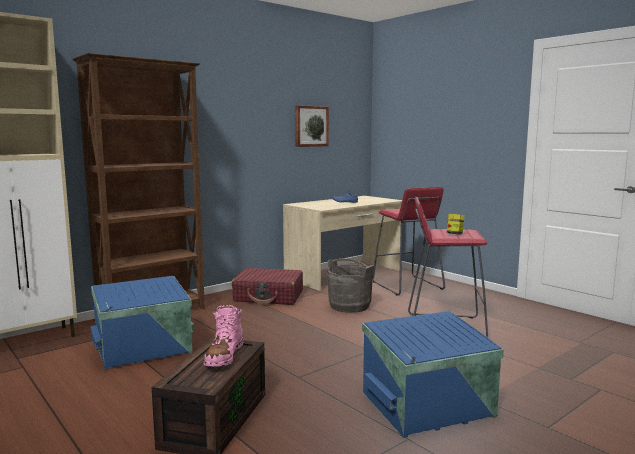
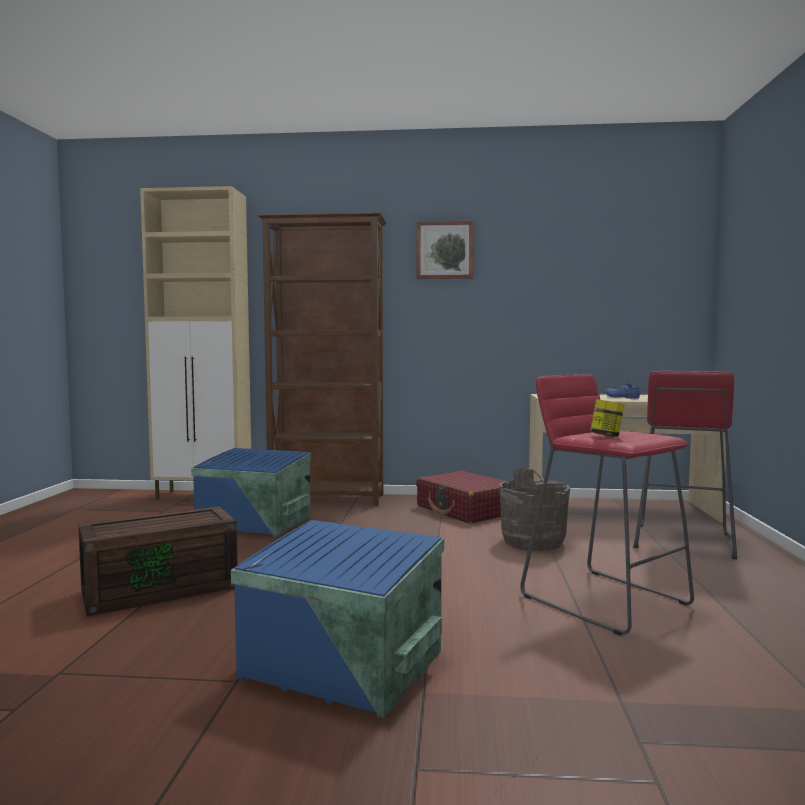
camera: 45 degrees right, 5 degrees down
(224, 356) = (177, 520): pink boot -> none
(311, 126) = (586, 287): picture -> picture (444, 250)

